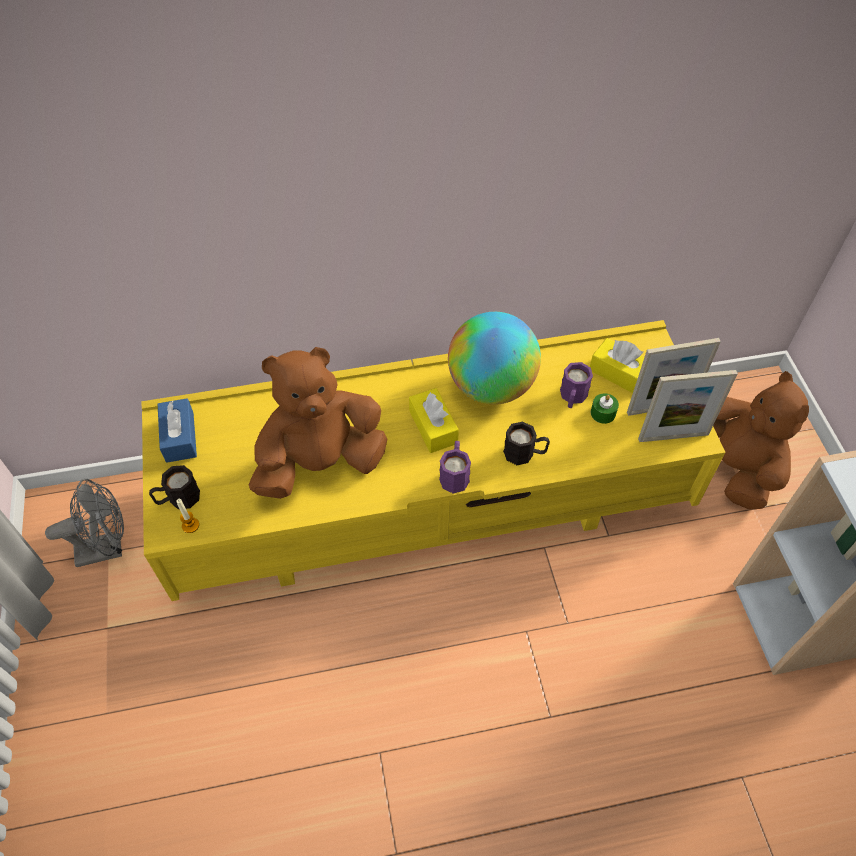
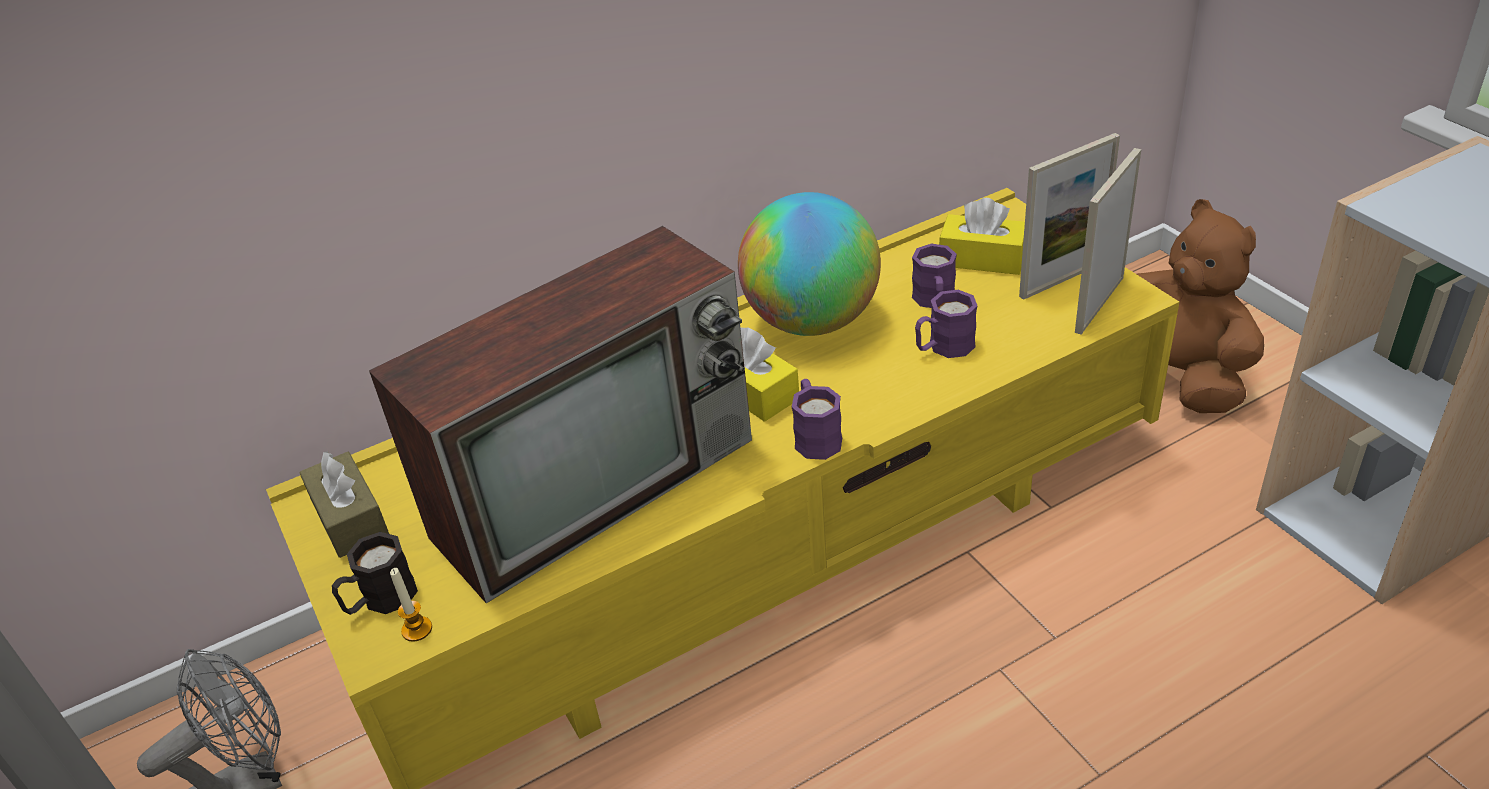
camera: 15 degrees left, 15 degrees down
(180, 437) = (350, 518): blue tissue box -> brown tissue box
(320, 463) = (599, 483): brown plush toy -> television
(525, 453) = (904, 382): black mug -> none
(560, 435) = (943, 347): none -> purple mug
(603, 413) = (987, 306): green candle -> none
(673, 436) = (1099, 304): picture frame -> picture frame turned 150 degrees clockwise

